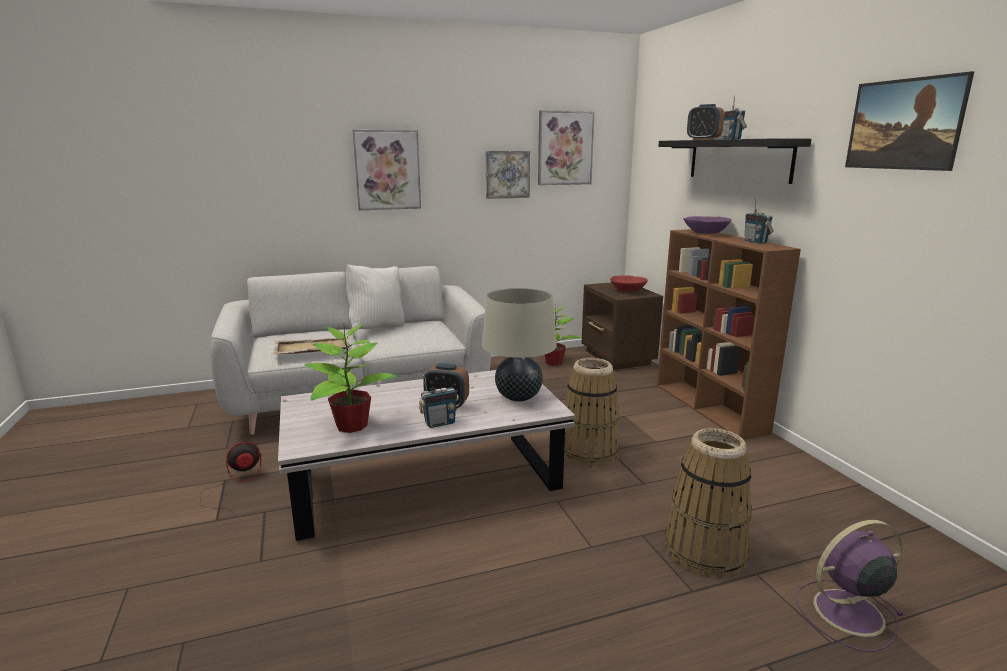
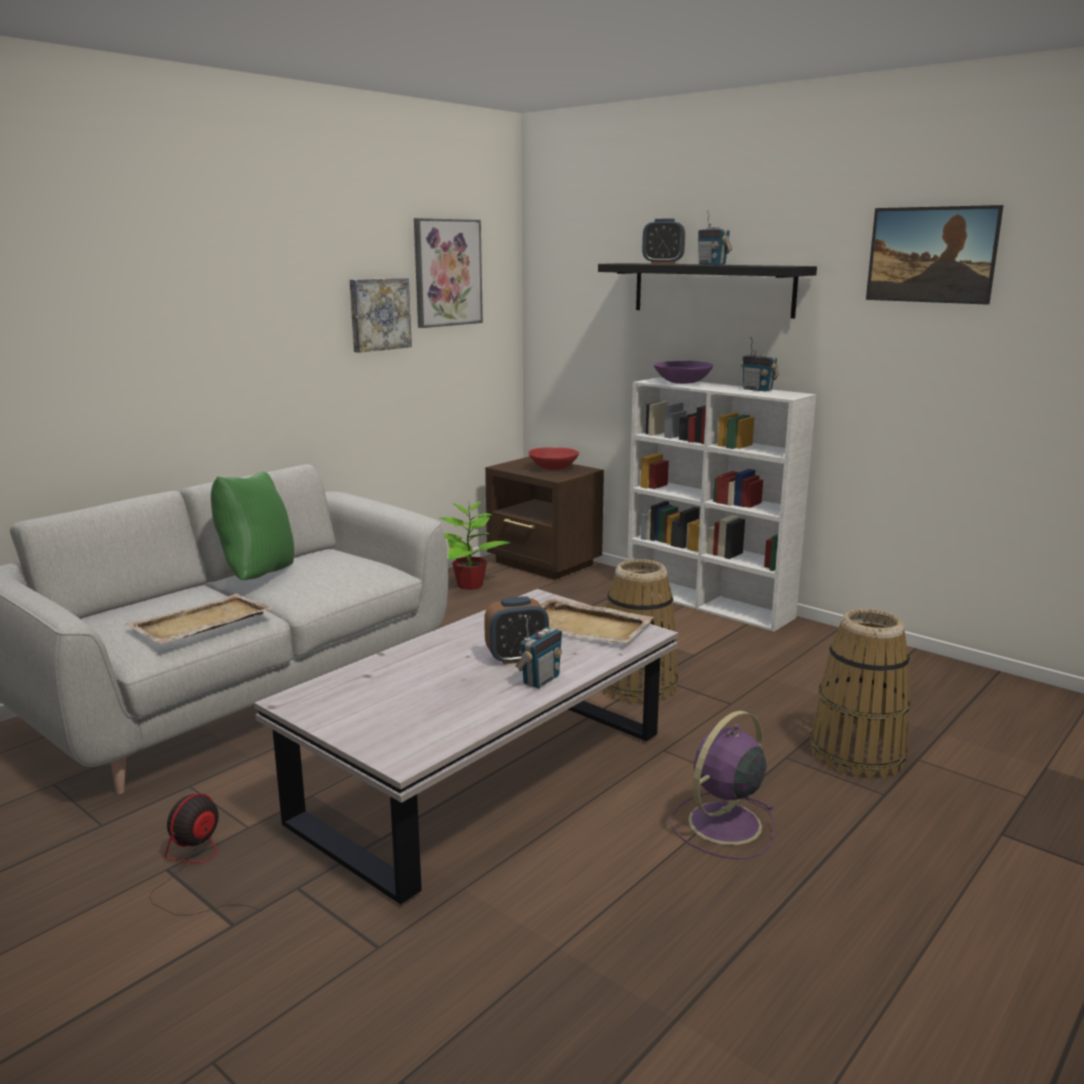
camera: 30 degrees left, 0 degrees up
(350, 426) = (429, 713): potted plant -> none
(377, 328) = (257, 575): white pillow -> green pillow
(387, 170) = (214, 315): picture -> none
(518, 396) = (586, 626): beige table lamp -> beige tray
(710, 408) = (709, 603): brown bookcase -> white bookcase
(845, 613) = (1012, 767): purple fan -> purple fan (722, 825)

